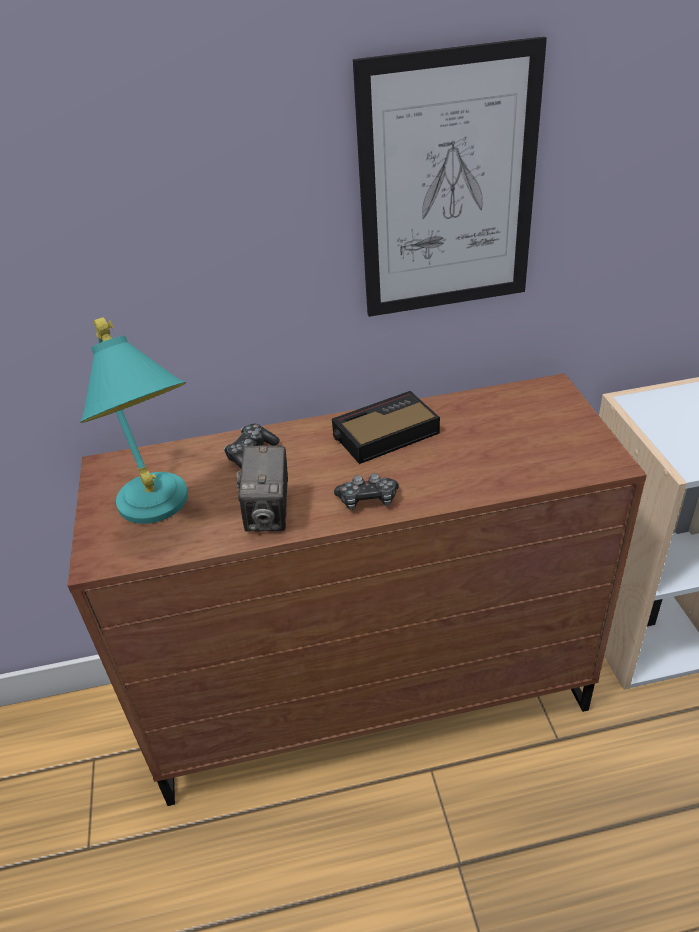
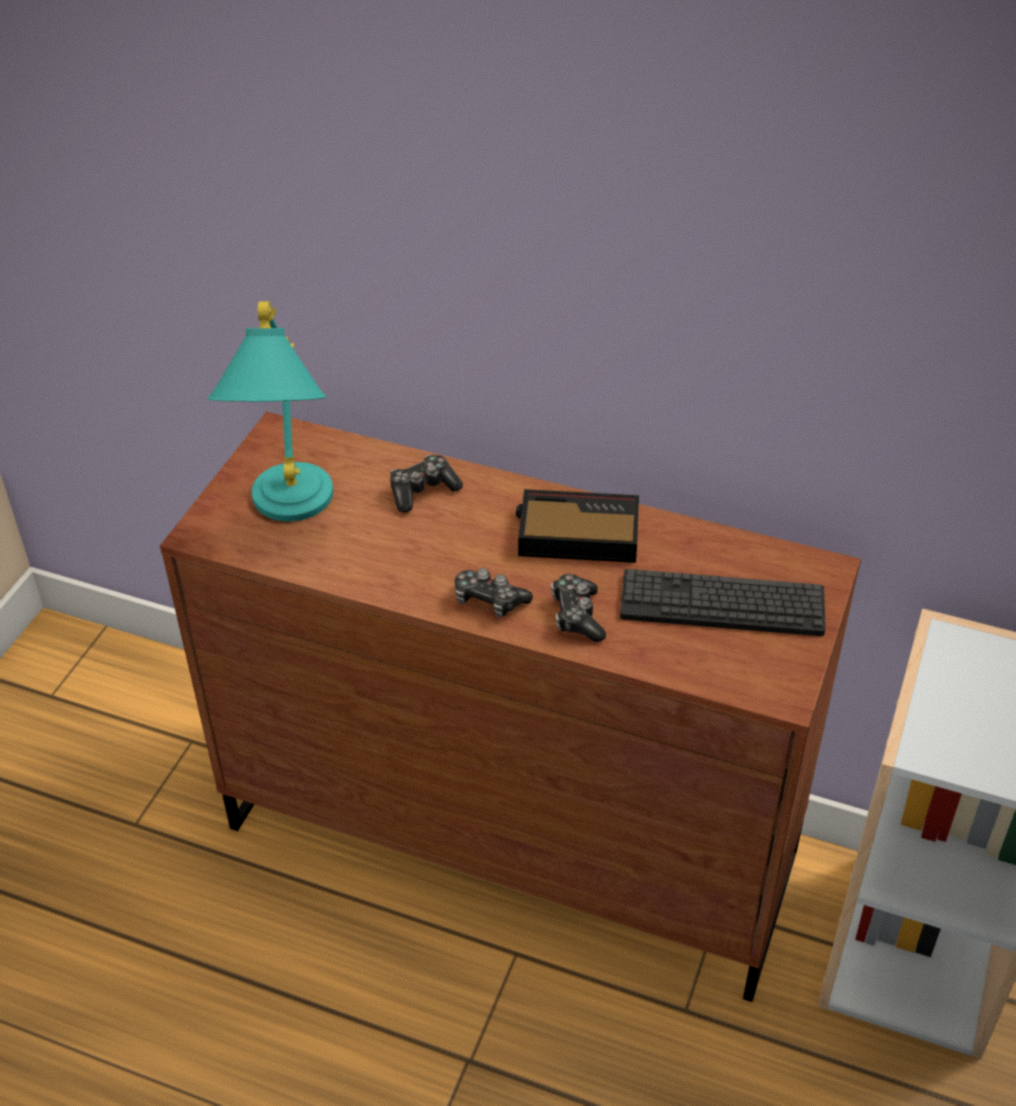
camera: 30 degrees right, 5 degrees up
(269, 514) = (383, 566): camera -> none
(436, 481) = (577, 616): none -> game controller
(447, 187) = (727, 281): picture -> none
(517, 432) = (722, 604): none -> keyboard

